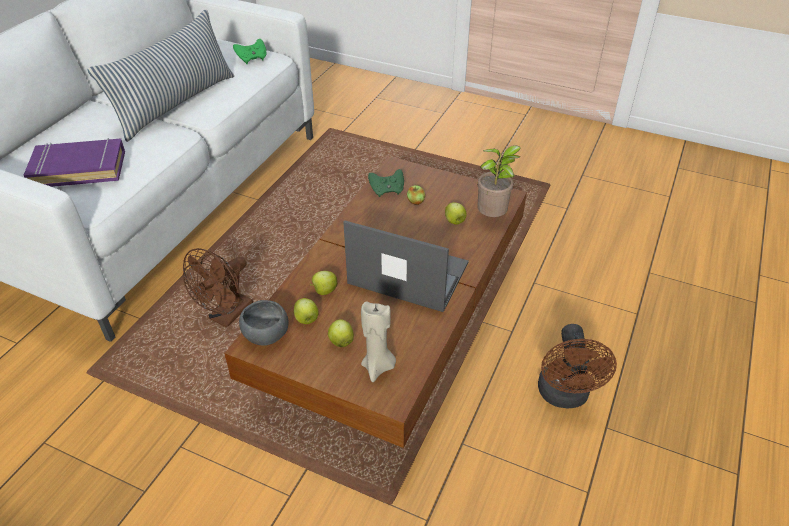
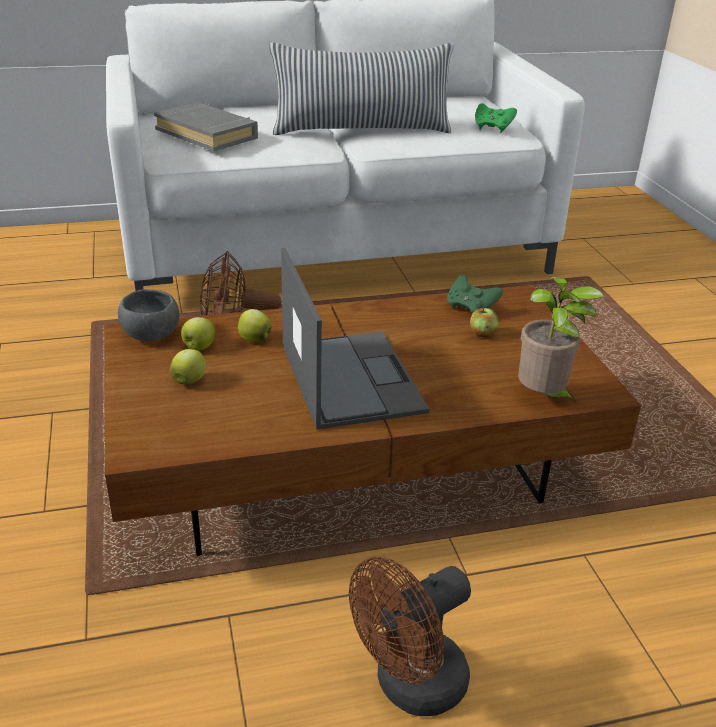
camera: 50 degrees right, 10 degrees down
(79, 169) = (207, 134): purple book -> grey book
(378, 367) = (175, 421): beige candle -> none
(455, 222) = (490, 374): apple -> none

